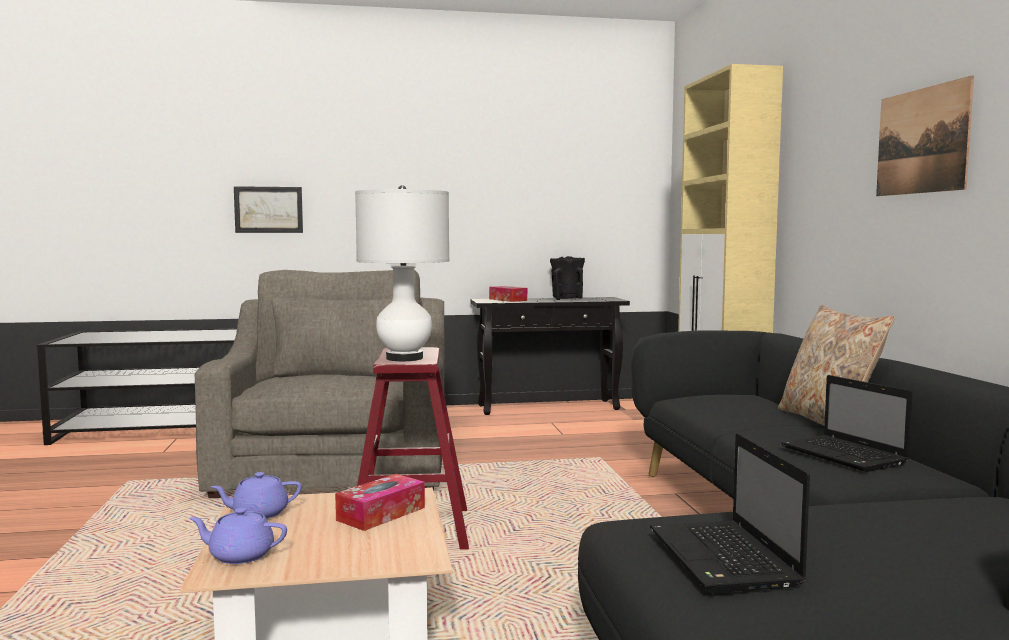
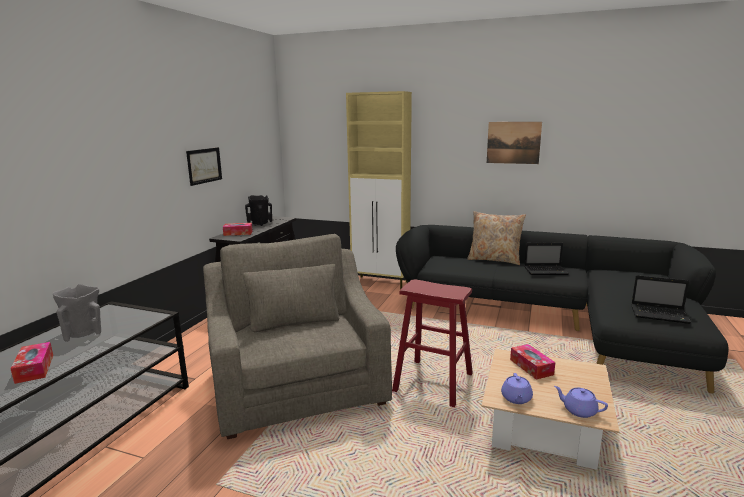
camera: 60 degrees left, 10 degrees up
(148, 338) = (34, 369): none -> tissue box
(222, 334) = (83, 333): none -> grey vase
(240, 555) = (578, 410): purple teapot -> purple teapot turned 90 degrees clockwise
(268, 209) = (61, 199): picture -> picture (204, 165)
(336, 467) = (297, 384): grey armchair -> grey armchair turned 45 degrees clockwise
(404, 358) = (449, 291): white table lamp -> none

